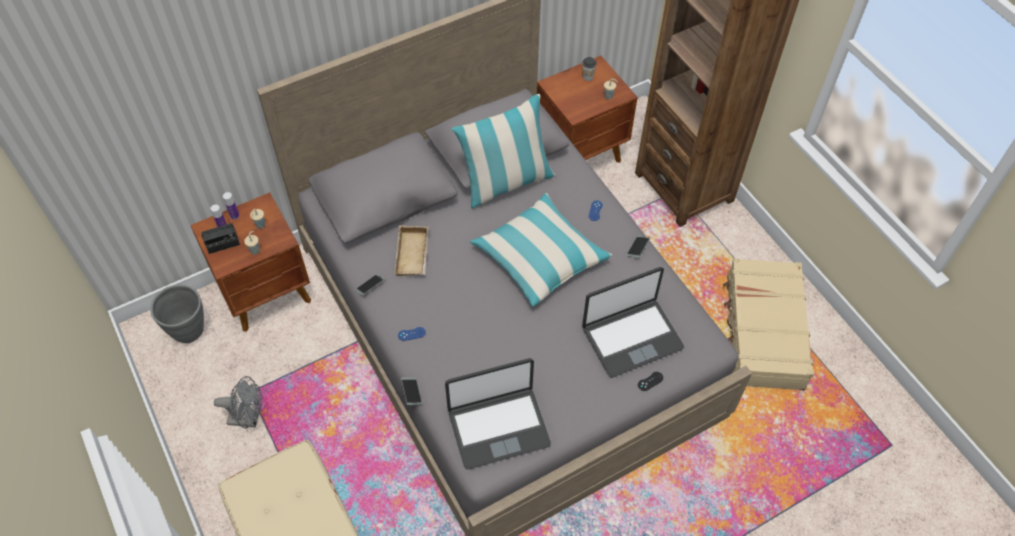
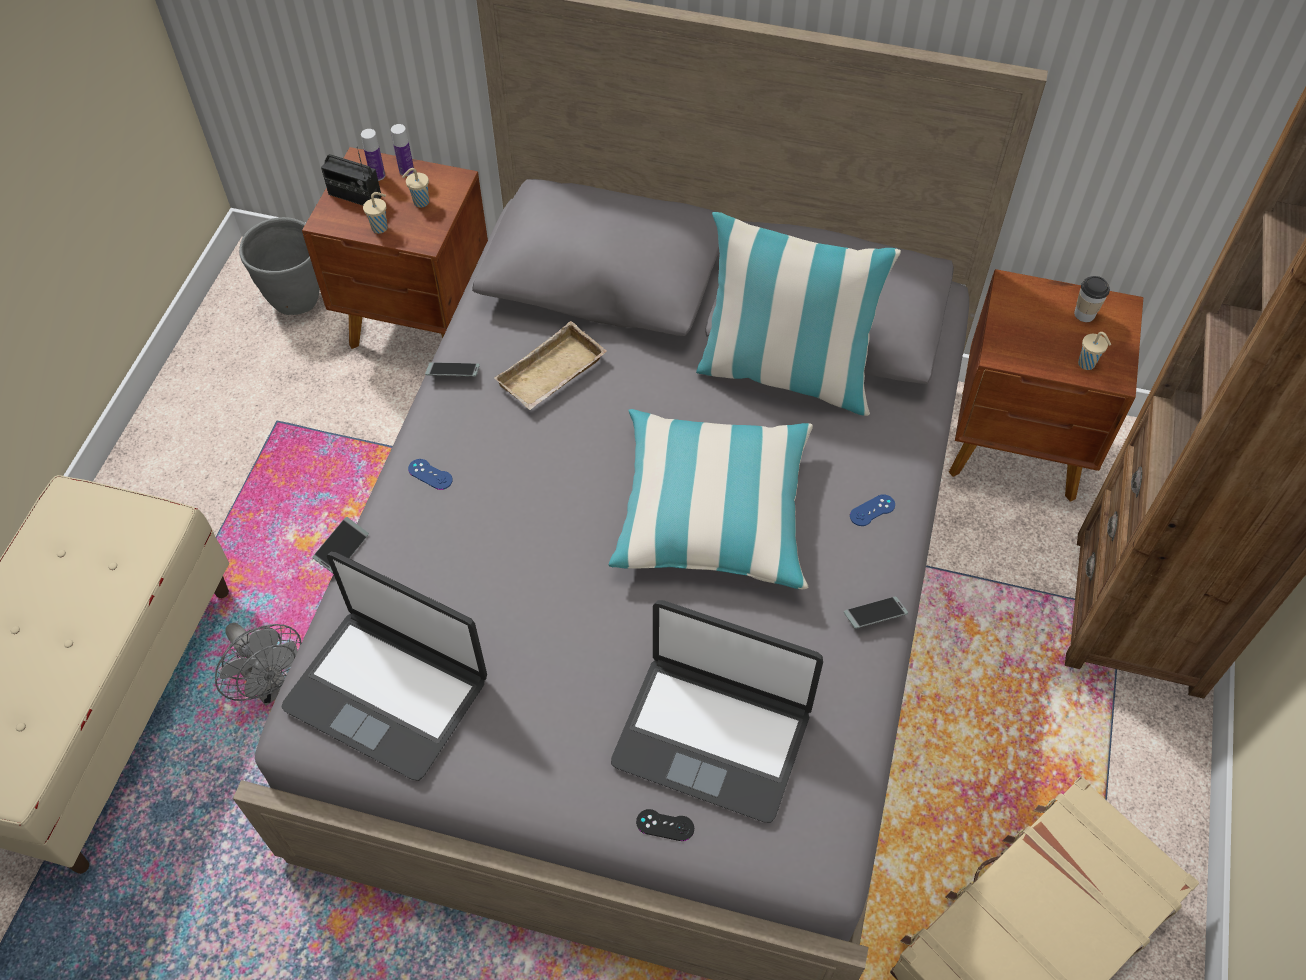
camera: 45 degrees right, 0 degrees up
(248, 418) = (242, 451): grey fan -> grey fan (271, 686)

